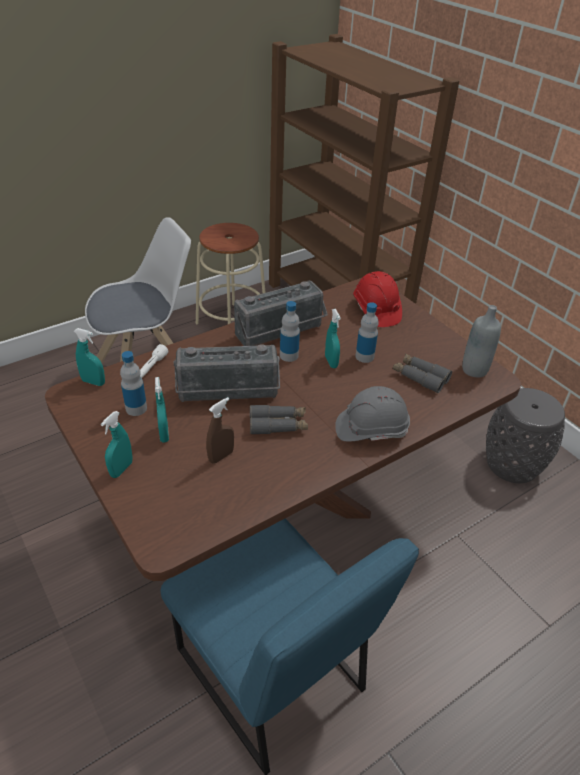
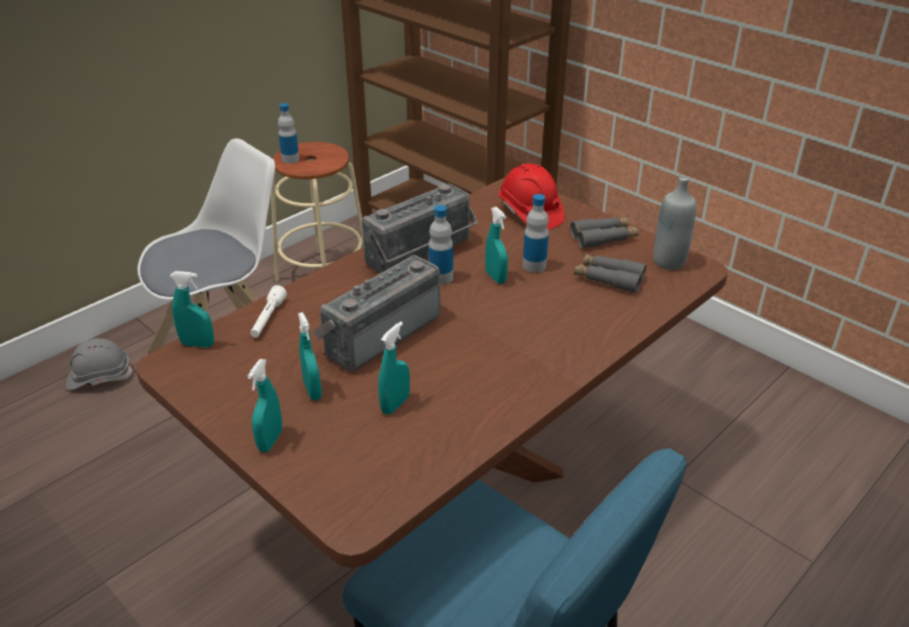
camera: 10 degrees left, 5 degrees down
(136, 408) = (265, 366): bottle -> bottle (290, 159)
(221, 456) = (395, 404): brown spray bottle -> turquoise spray bottle
(228, 395) = (379, 333): radio -> radio turned 150 degrees clockwise
(278, 425) = (455, 357): grey binoculars -> grey binoculars (604, 238)
(371, 429) = (570, 344): grey hard hat -> grey hard hat (99, 377)
(512, 464) = (714, 385): grey stool -> none

